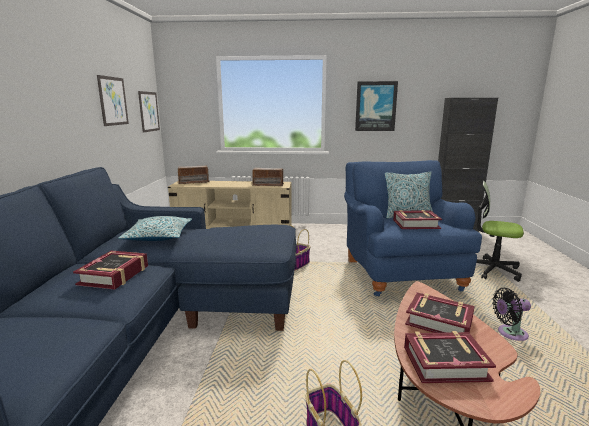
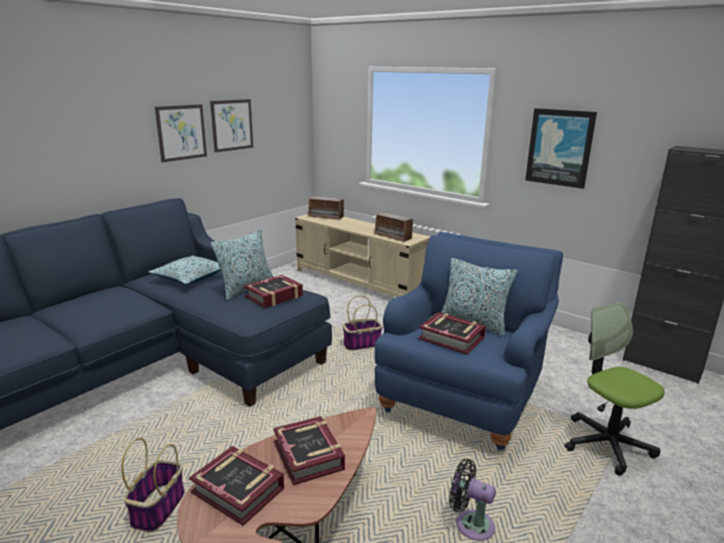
camera: 35 degrees right, 5 degrees up
(114, 275) = (113, 305): book -> book (274, 296)
(149, 111) = (292, 130): picture -> picture (181, 132)
(227, 232) = (246, 289): none -> pillow

